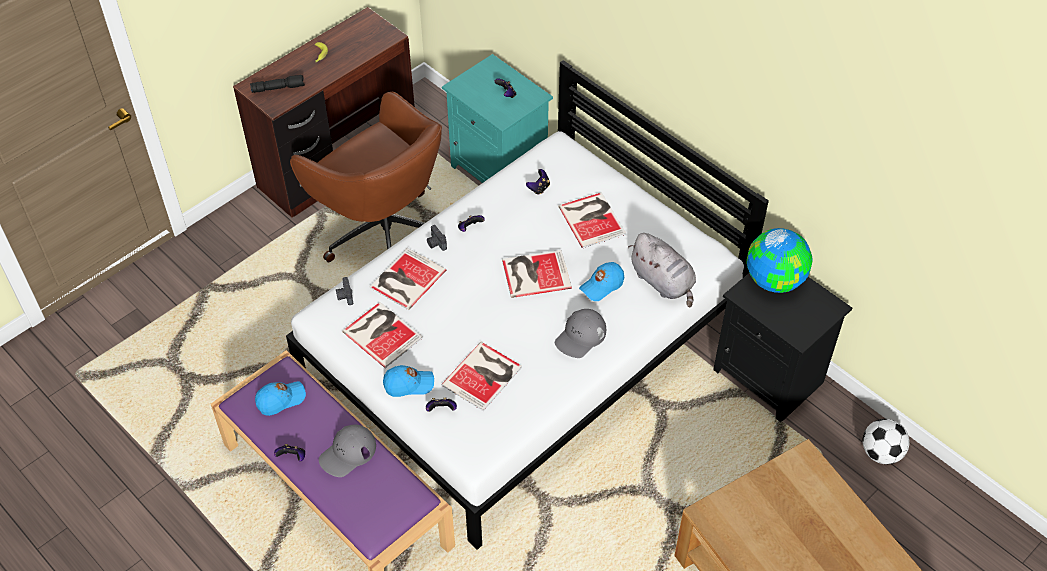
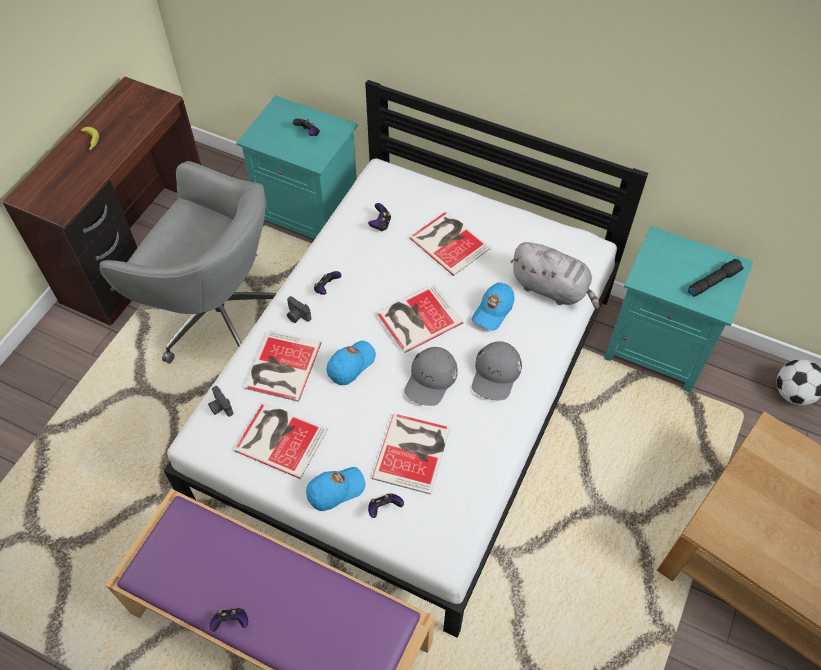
camera: 20 degrees left, 5 degrees up
(278, 88) = (57, 190): black flashlight -> black flashlight (713, 281)
(281, 400) = (190, 554): blue cap -> blue cap (351, 365)
(348, 453) = (294, 594): grey cap -> grey cap (430, 379)
(384, 233) = (217, 314): brown office chair -> grey office chair
(770, 376) = (658, 348): black nightstand -> turquoise nightstand
(775, 280) = (666, 254): globe -> none

